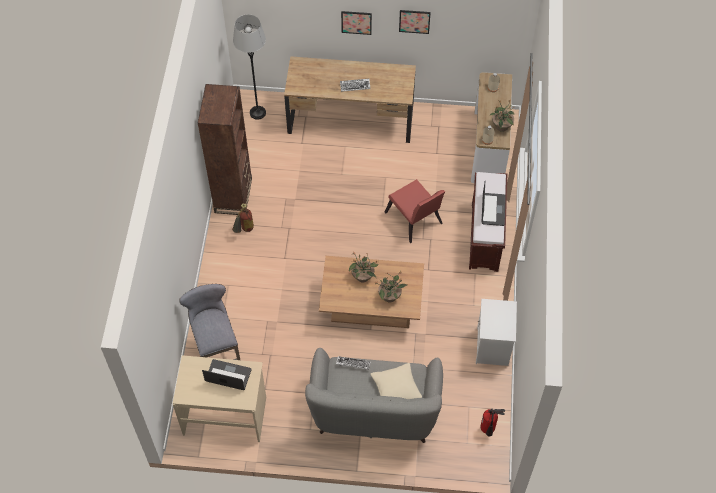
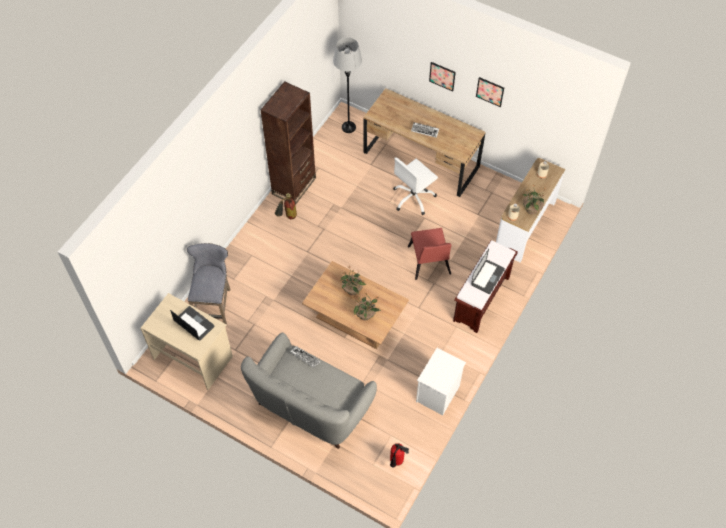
camera: 25 degrees right, 0 degrees up
(364, 161) = (413, 198): none -> white office chair
(395, 388) = (328, 392): beige pillow -> none

